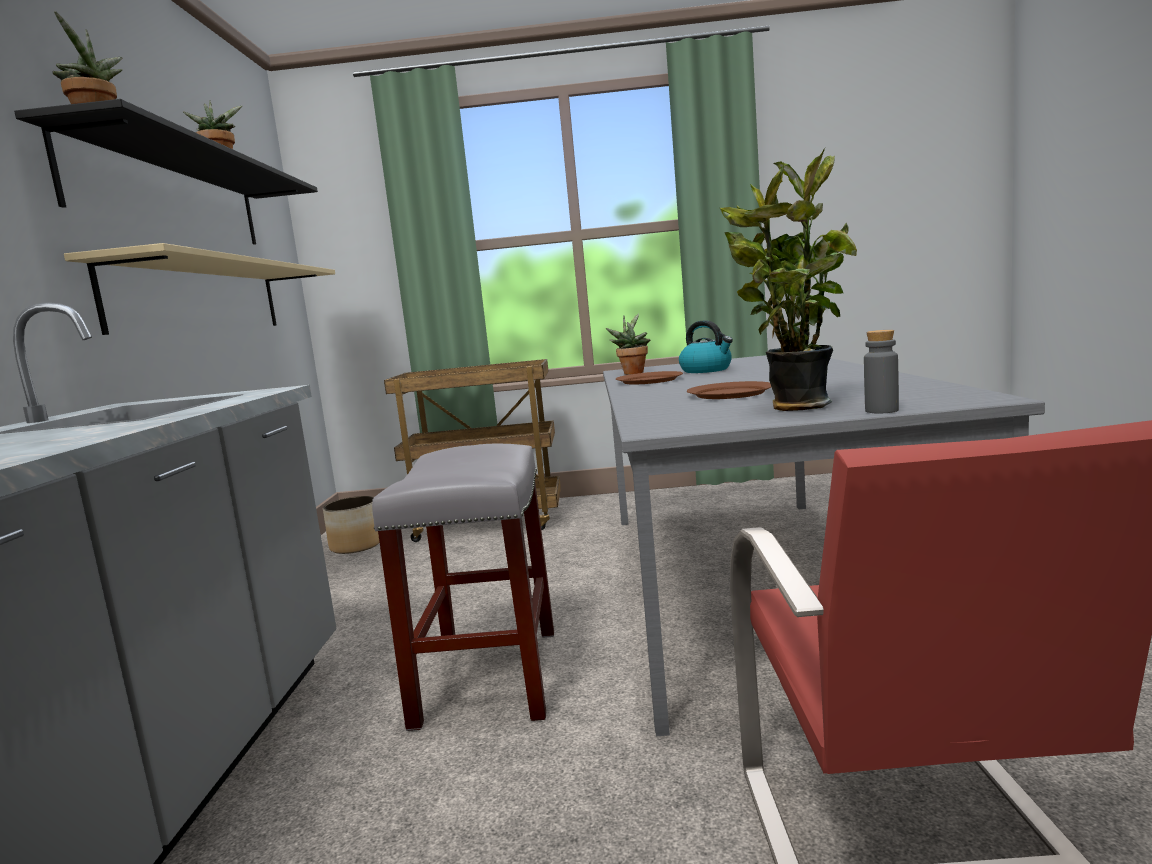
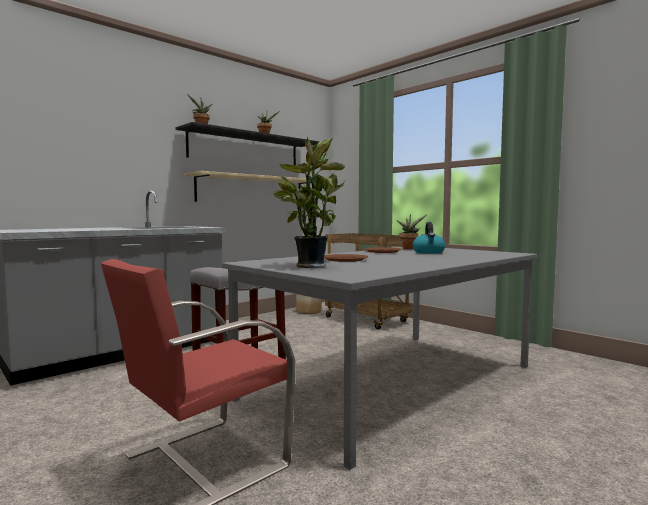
camera: 45 degrees right, 5 degrees down
(881, 410) = (303, 272): grey bottle -> none

